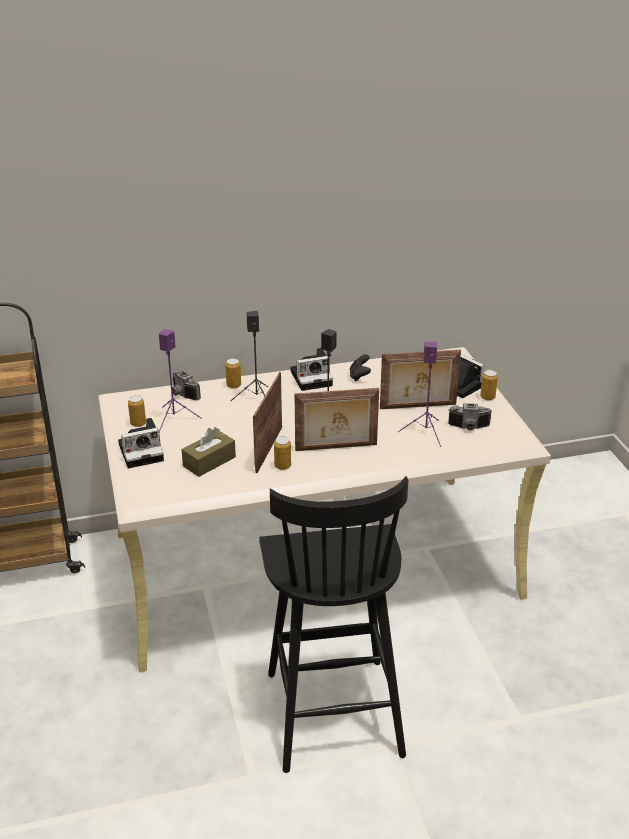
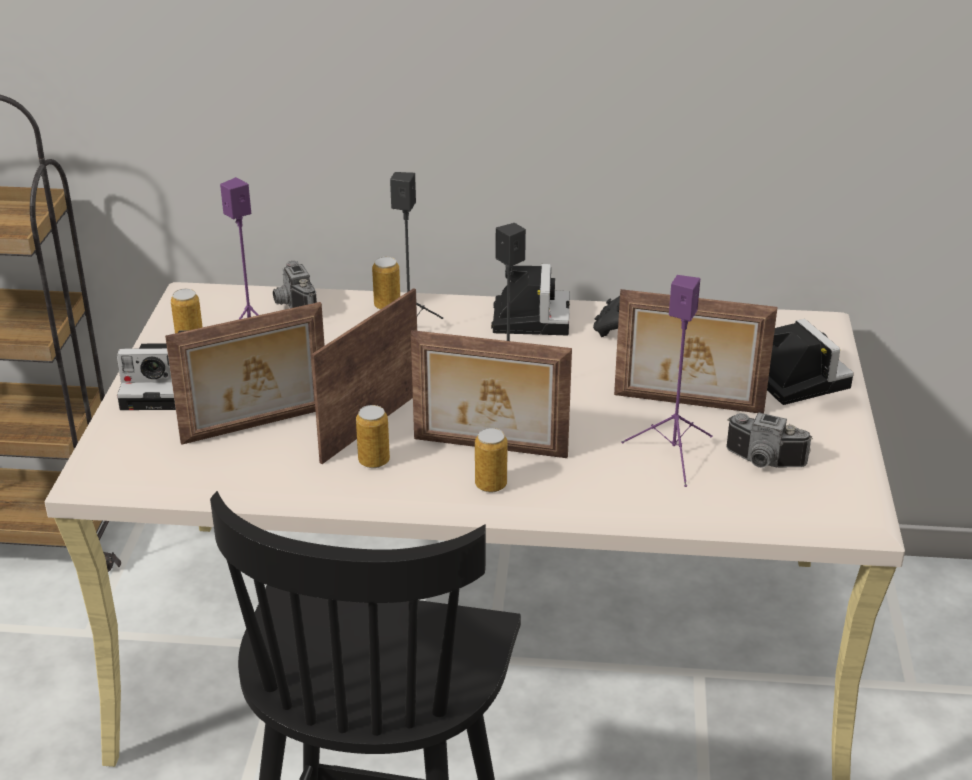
camera: 20 degrees right, 0 degrees up
(209, 461) = (257, 426): brown tissue box -> picture frame
(312, 377) = (530, 317): camera -> camera turned 90 degrees counterclockwise
(487, 397) = (834, 412): can -> can (491, 485)

